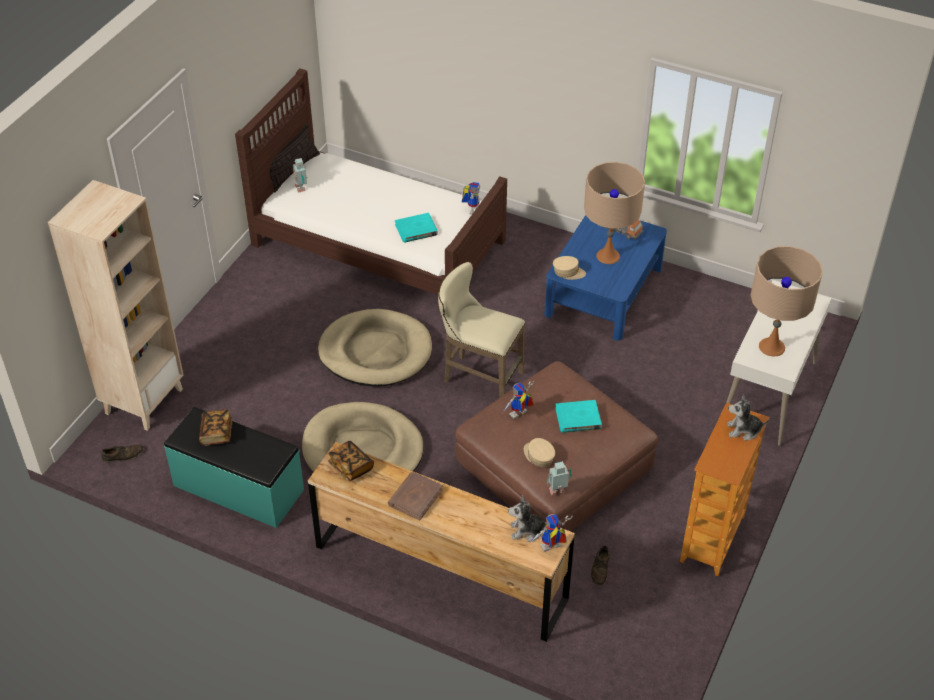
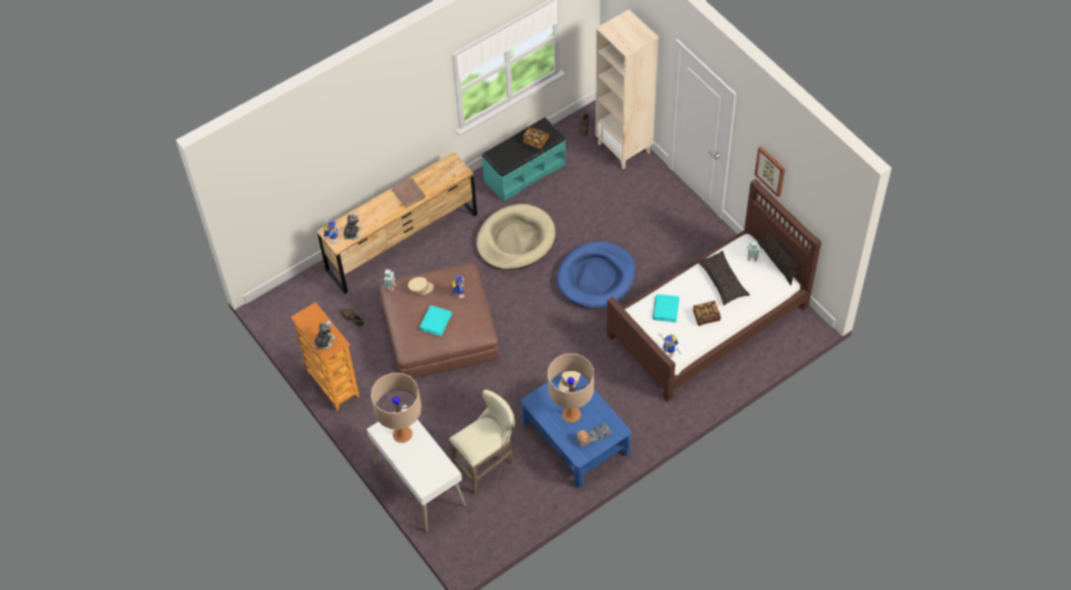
camera: 120 degrees right, 10 degrees up
(241, 91) = (771, 171): none -> picture
(346, 200) = (722, 280): none -> pillow
(351, 467) = (449, 173): book -> book (706, 316)
(375, 352) = (596, 277): beige dog bed -> blue dog bed
(479, 377) = (539, 324): beige stool -> beige stool (487, 464)

